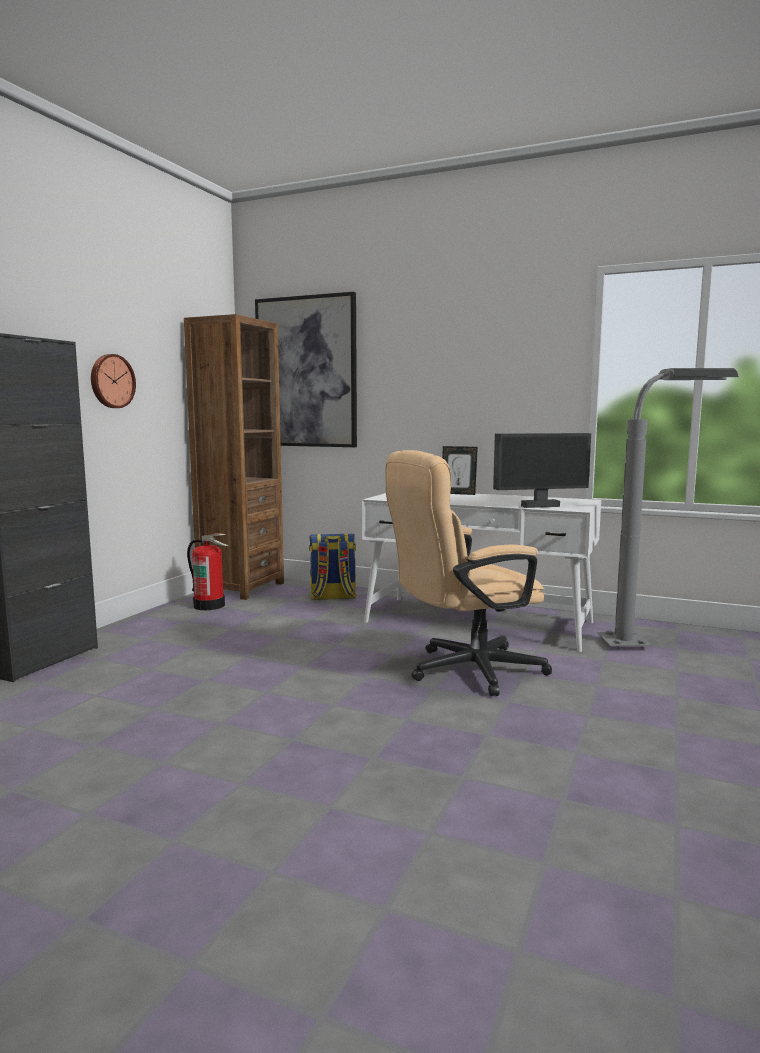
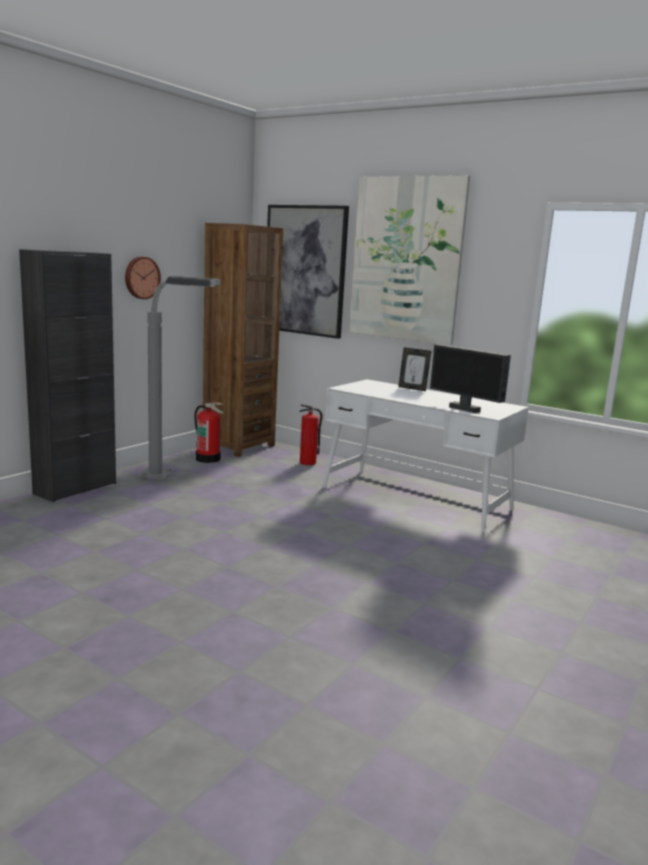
camera: 10 degrees right, 5 degrees up
(332, 597) = (308, 462): backpack -> fire extinguisher
(431, 347) = (406, 259): none -> picture
(464, 671) = (378, 535): beige office chair -> none
(539, 506) = (465, 409): monitor -> monitor turned 45 degrees clockwise
(652, 643) = (550, 533): grey floor lamp -> grey floor lamp (176, 478)

